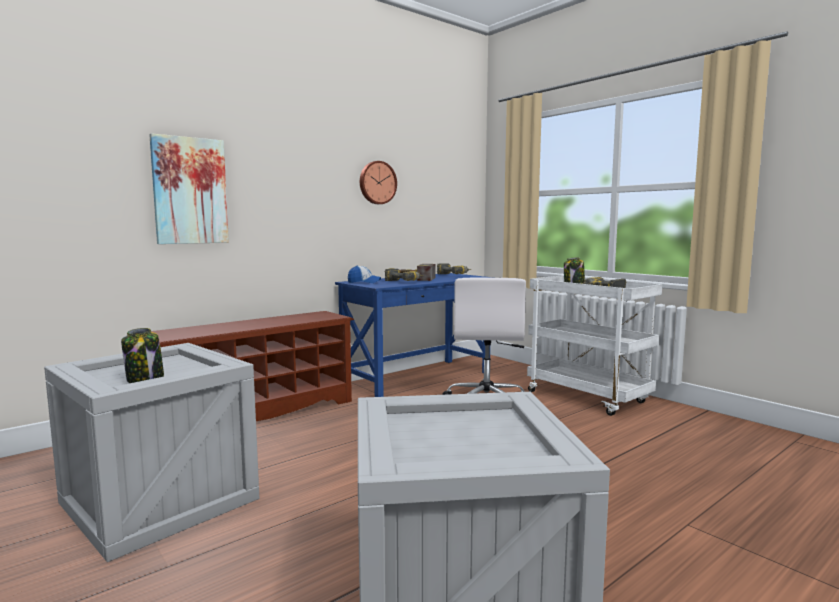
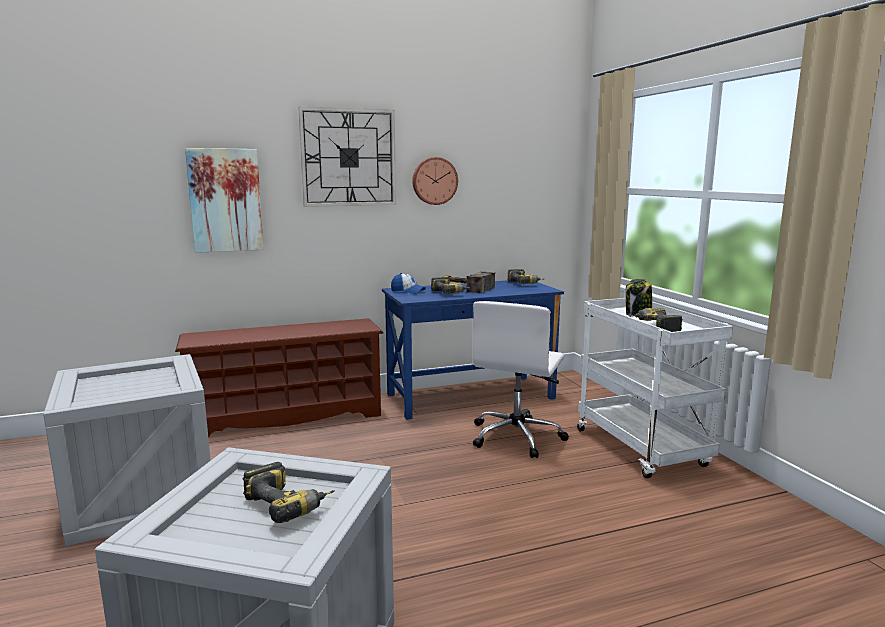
camera: 20 degrees right, 5 degrees up
(145, 379) = (113, 394): jar -> none
(306, 156) = (348, 157): none -> wall clock
(481, 428) = (290, 504): none -> power drill

